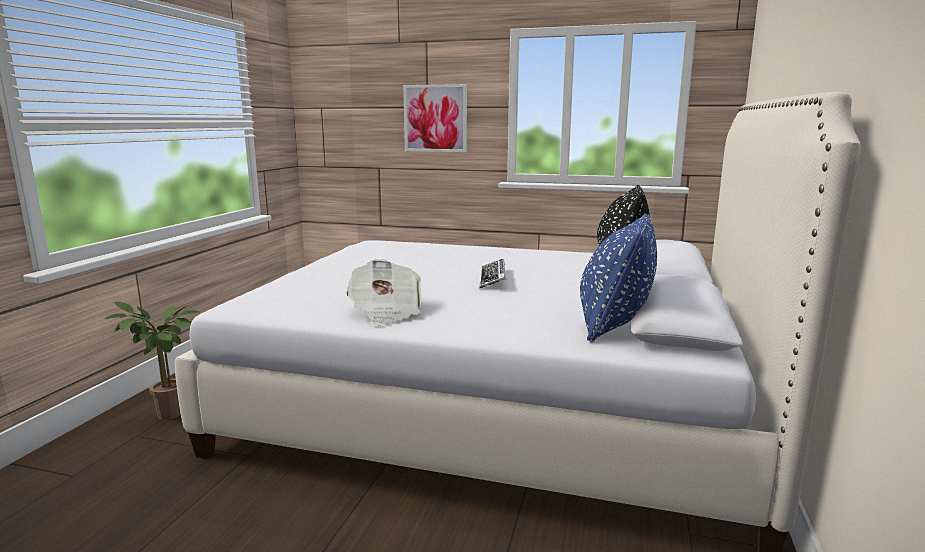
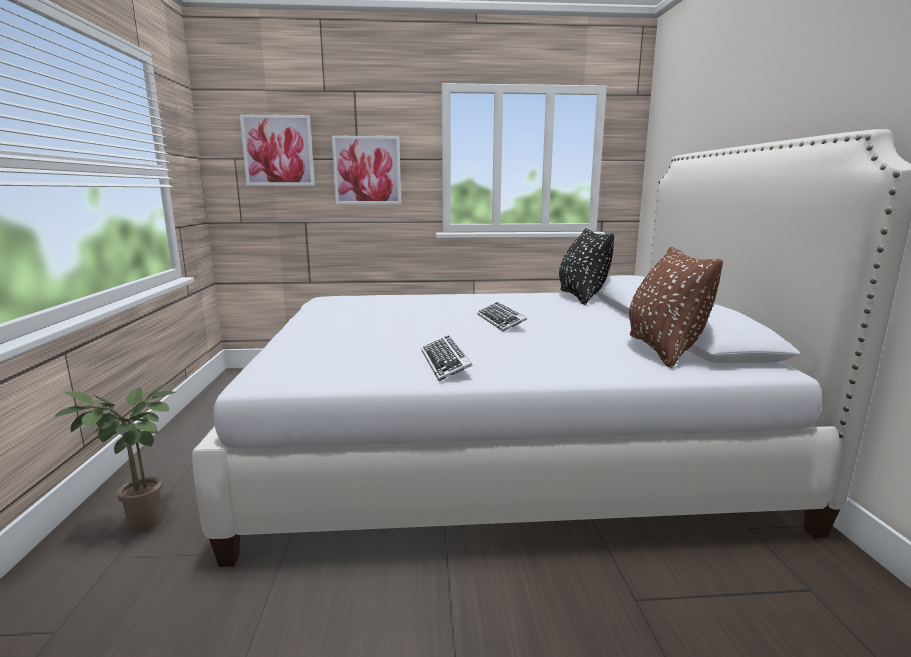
camera: 20 degrees left, 0 degrees up
(357, 100) = (278, 150): none -> picture
(385, 312) = (445, 363): newspaper -> keyboard
(614, 325) = (663, 350): blue pillow -> brown pillow

